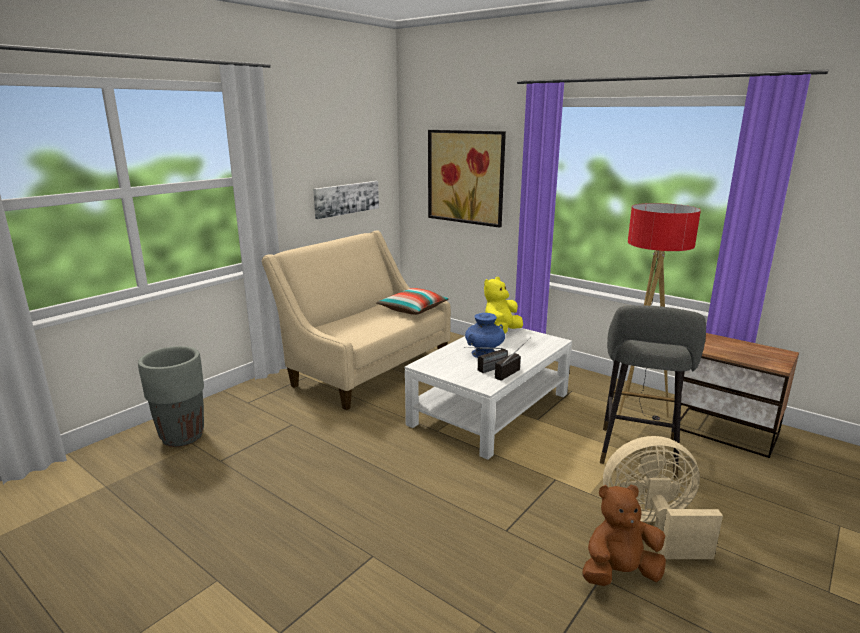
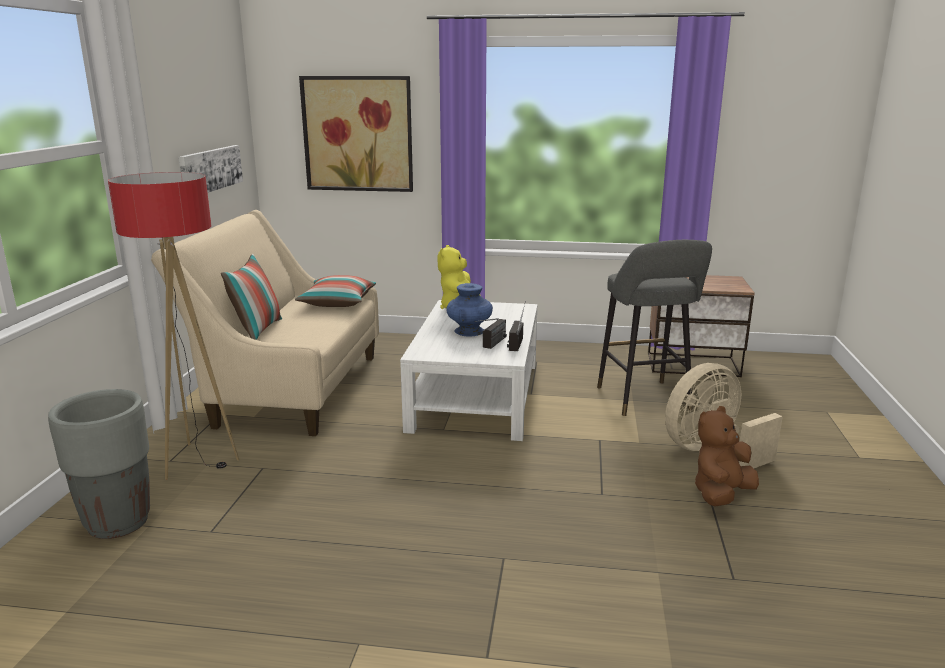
camera: 30 degrees left, 0 degrees up
(335, 321) = (257, 330): none -> pillow
(637, 411) = (610, 365): floor lamp -> floor lamp (198, 461)

